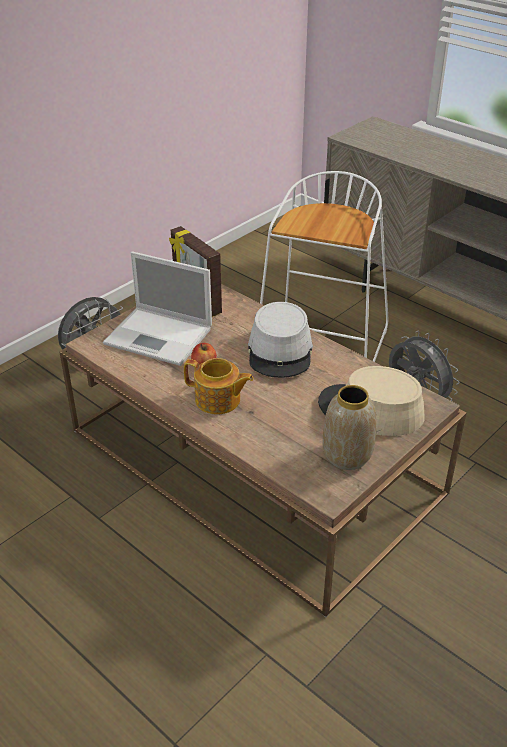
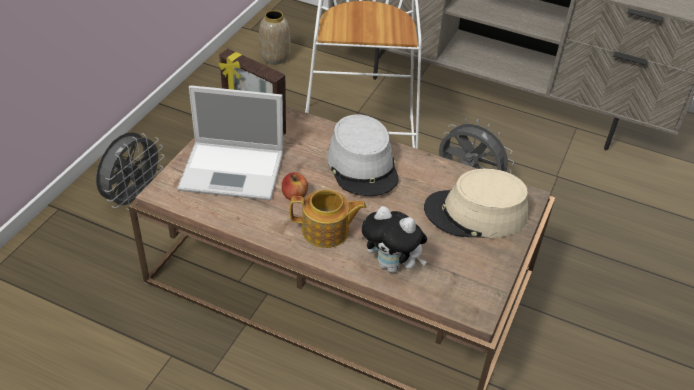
camera: 20 degrees left, 5 degrees up
(265, 440) = (392, 266): none -> plush toy
(346, 456) = (475, 266): vase -> vase (274, 58)

